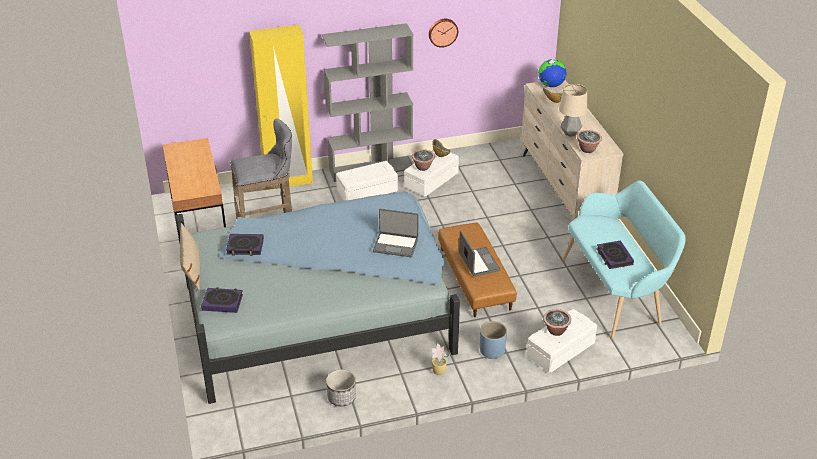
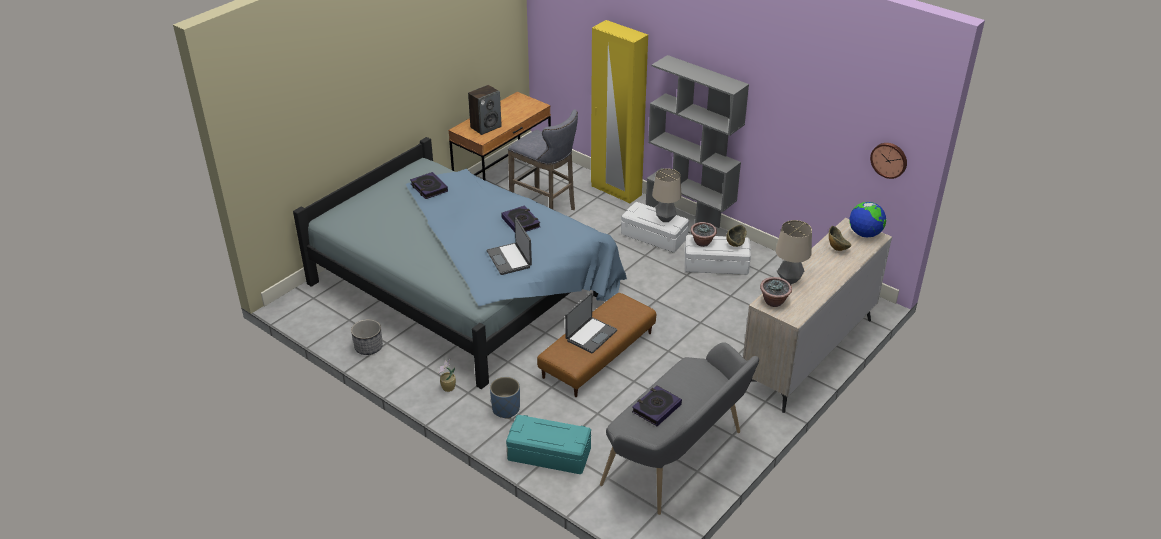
camera: 55 degrees right, 0 degrees up
(192, 269) = (382, 179): beige pillow -> none
(196, 181) = (486, 127): none -> speaker
(222, 302) = (353, 210): book -> book (521, 222)
(375, 169) = (665, 219): none -> table lamp
(442, 32) = (787, 114): wall clock -> wall clock (889, 159)
(555, 331) = (542, 428): potted plant -> none
(561, 350) = (548, 455): white storage box -> turquoise storage box
(616, 292) = (679, 460): turquoise bench -> grey bench

